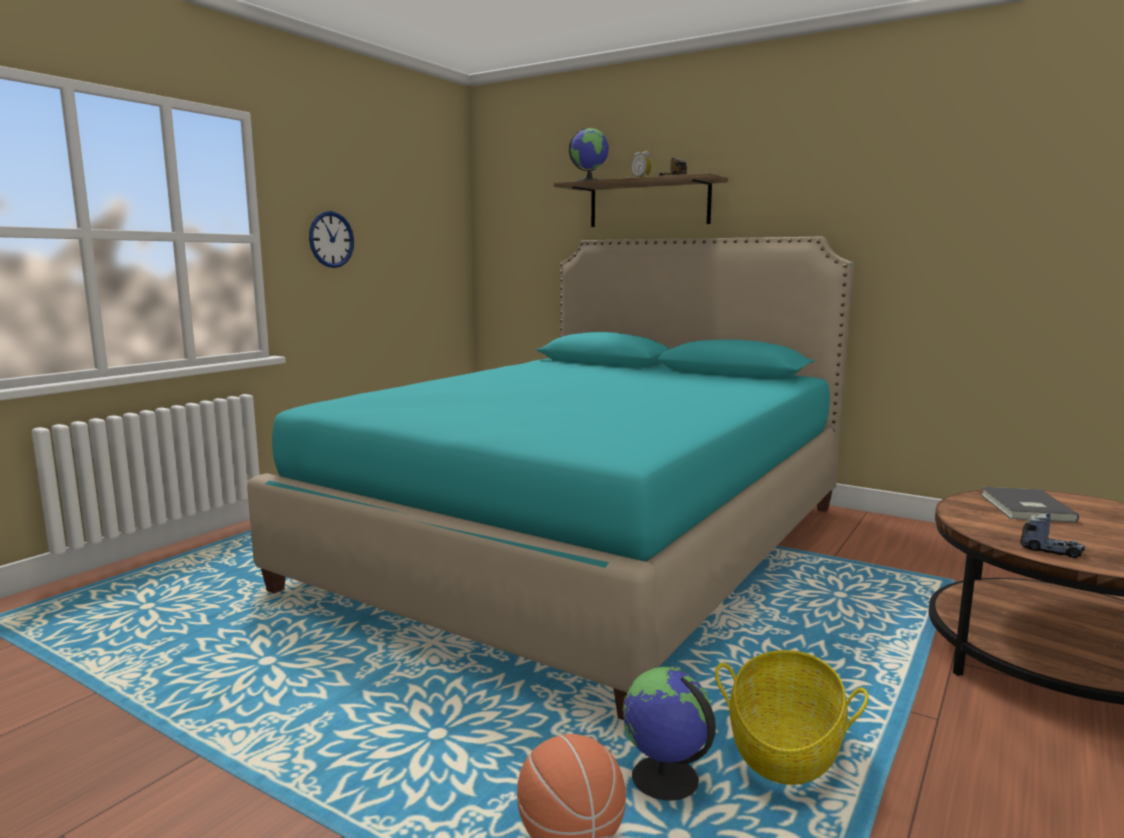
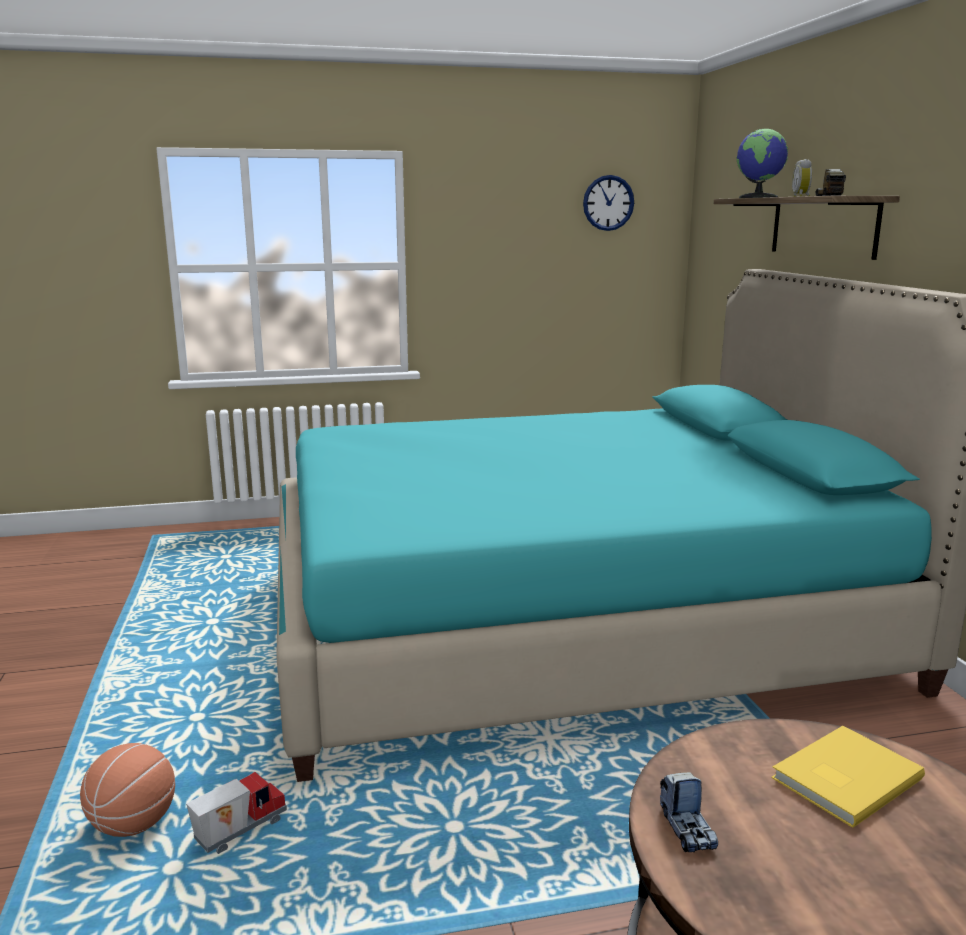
camera: 45 degrees right, 5 degrees up
(331, 239) = (486, 263): wall clock -> wall clock (608, 203)
(664, 781) = (239, 831): globe -> toy truck
(785, 747) = (352, 870): basket -> none
(1024, 508) = (842, 777): grey book -> yellow book

